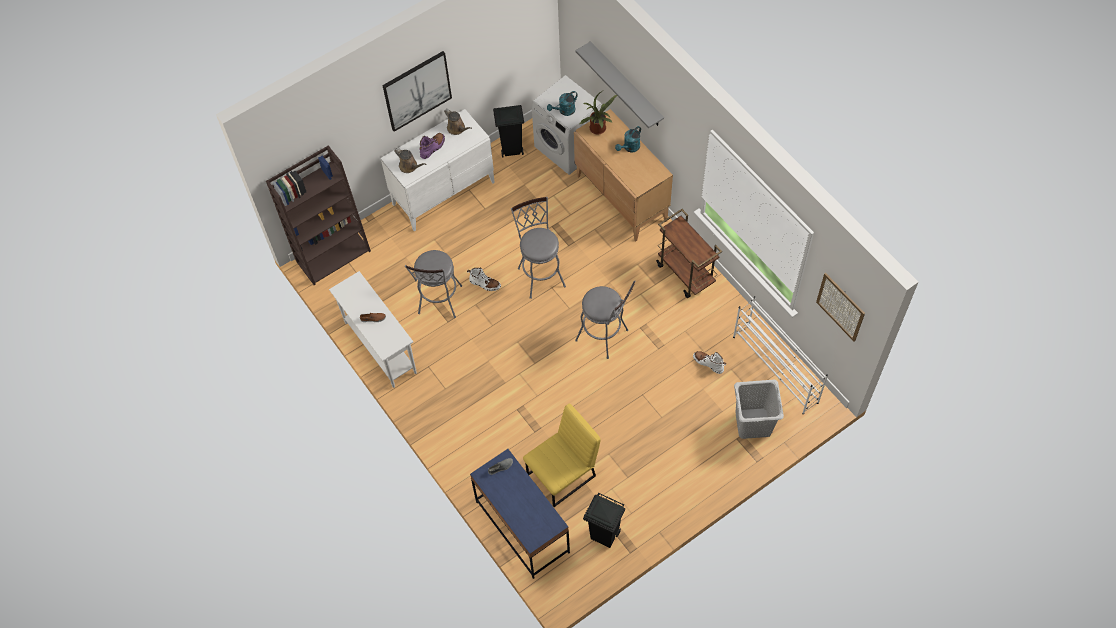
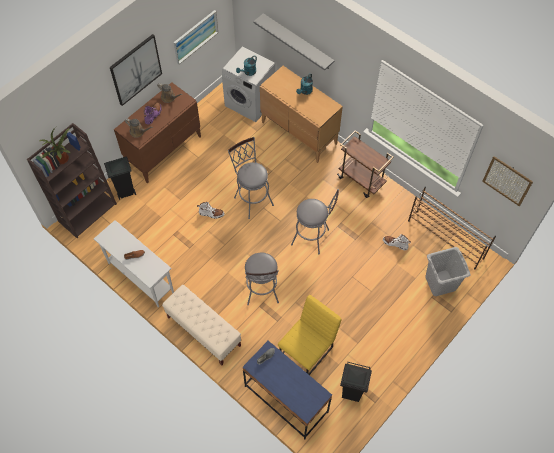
camera: 15 degrees left, 0 degrees up
(439, 303) = (179, 235): grey stool -> grey stool (262, 293)
(442, 427) = (203, 331): none -> beige bench
(444, 193) = (164, 151): white cabinet -> brown cabinet
(502, 57) = (195, 36): none -> picture
(511, 150) = (208, 111): black trash can -> black trash can (125, 192)
(598, 130) = (278, 82): potted plant -> potted plant (62, 160)
(775, 370) = (445, 240): white shoe rack -> brown shoe rack

